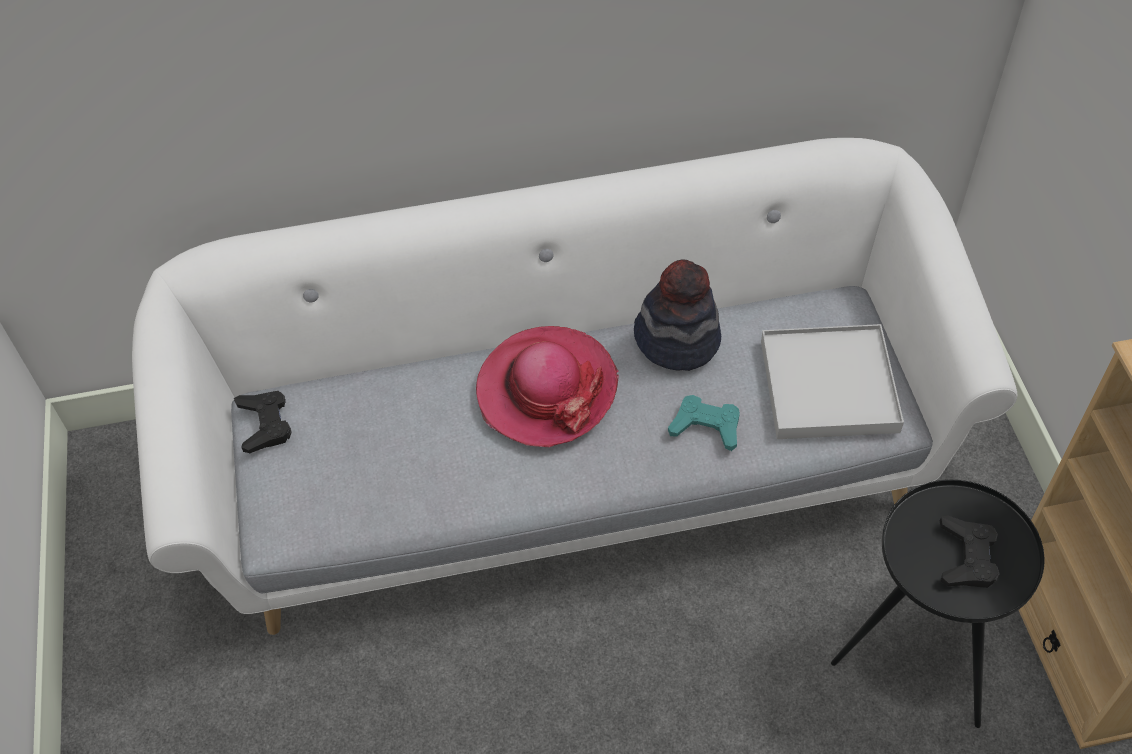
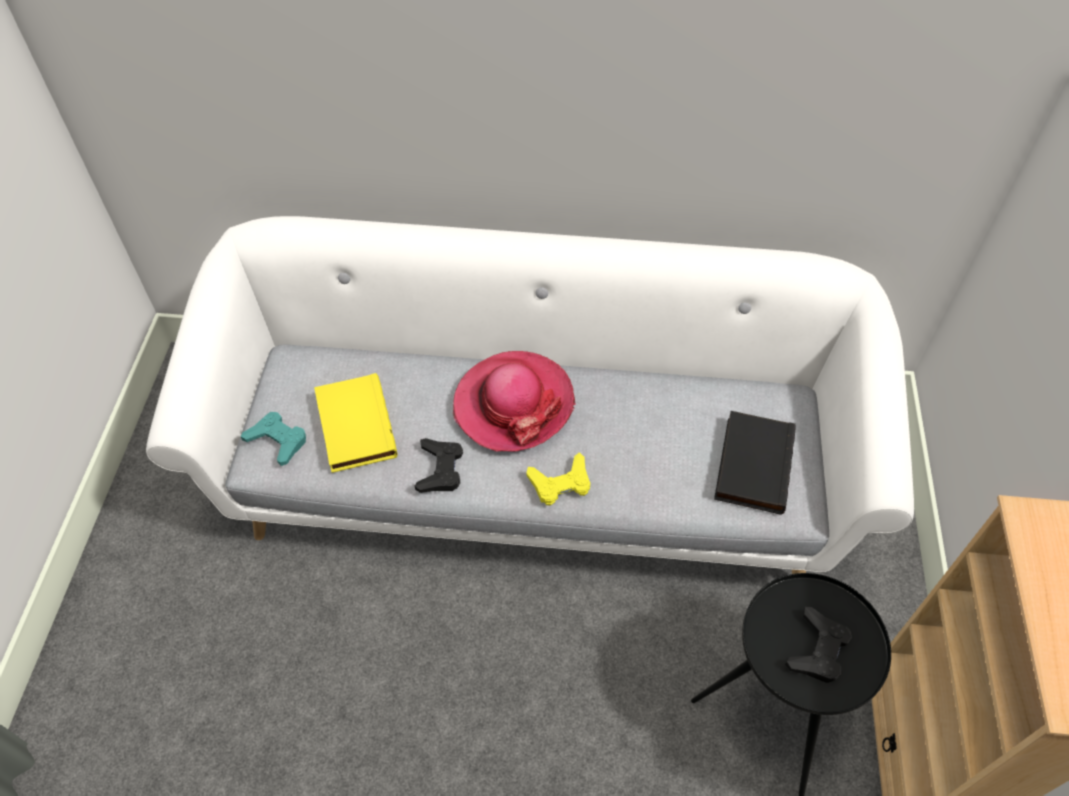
camera: 15 degrees right, 0 degrees up
(265, 424) = (286, 372): black game controller -> black game controller (440, 469)
(371, 464) = (353, 426): none -> yellow book
(631, 463) = (560, 483): none -> yellow game controller
(677, 340) = (636, 391): hat -> none
(706, 426) = (634, 470): turquoise game controller -> turquoise game controller (277, 441)
(828, 385) = (751, 464): white tray -> black book

